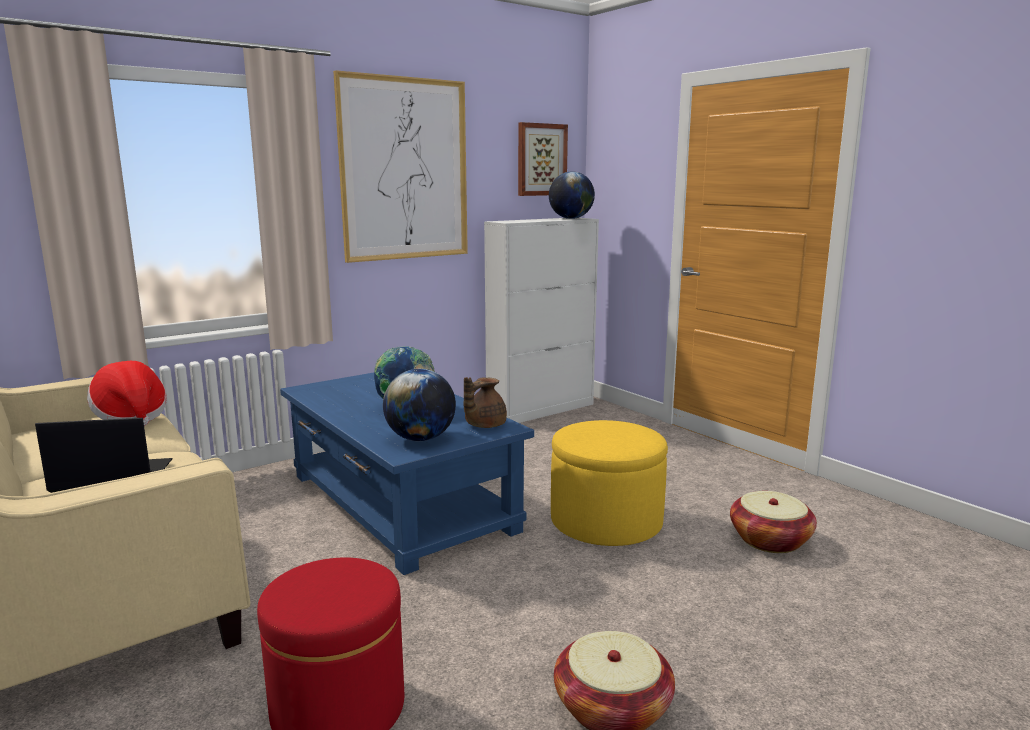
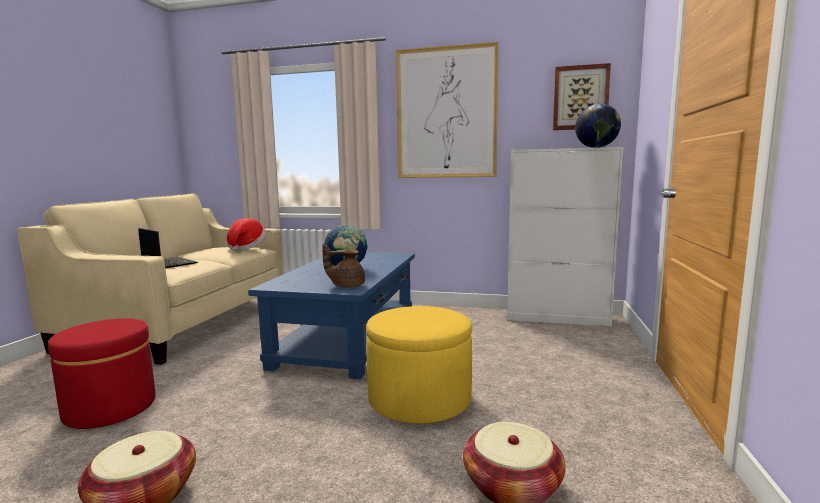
camera: 50 degrees right, 5 degrees down
(420, 439) = (299, 283): globe -> none

